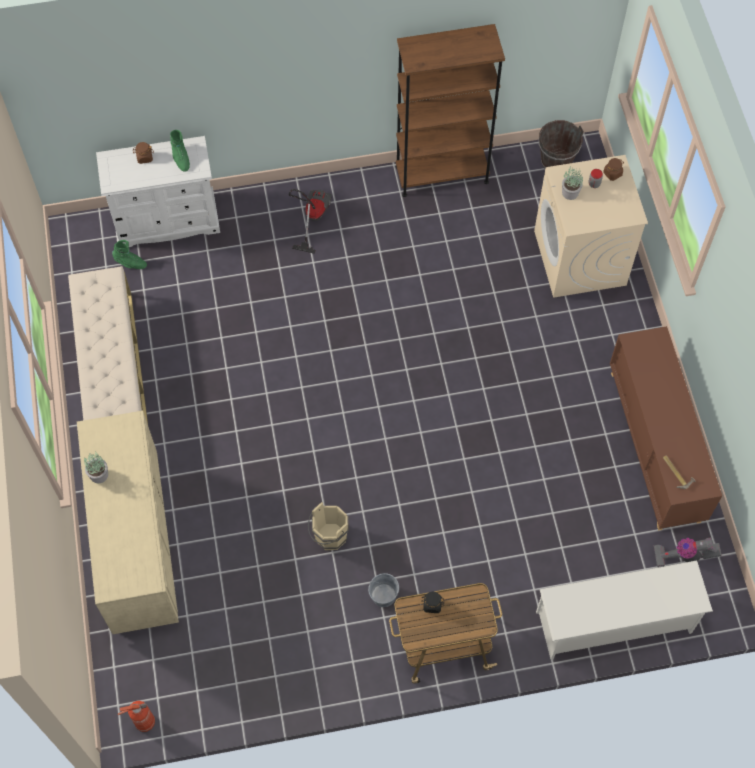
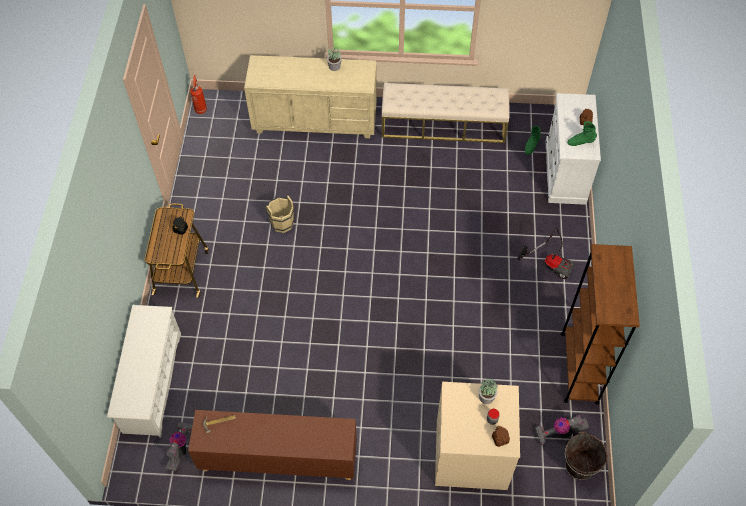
camera: 105 degrees right, 5 degrees down
(384, 595) = (229, 245): grey bucket -> none
(525, 182) = (559, 432): none -> vacuum cleaner

